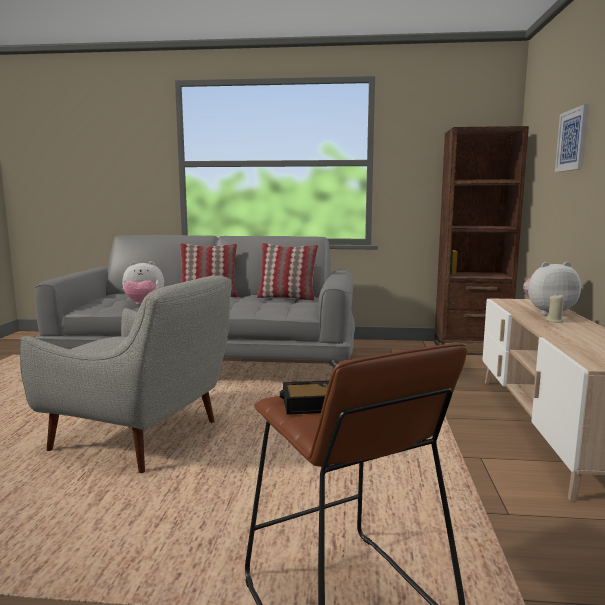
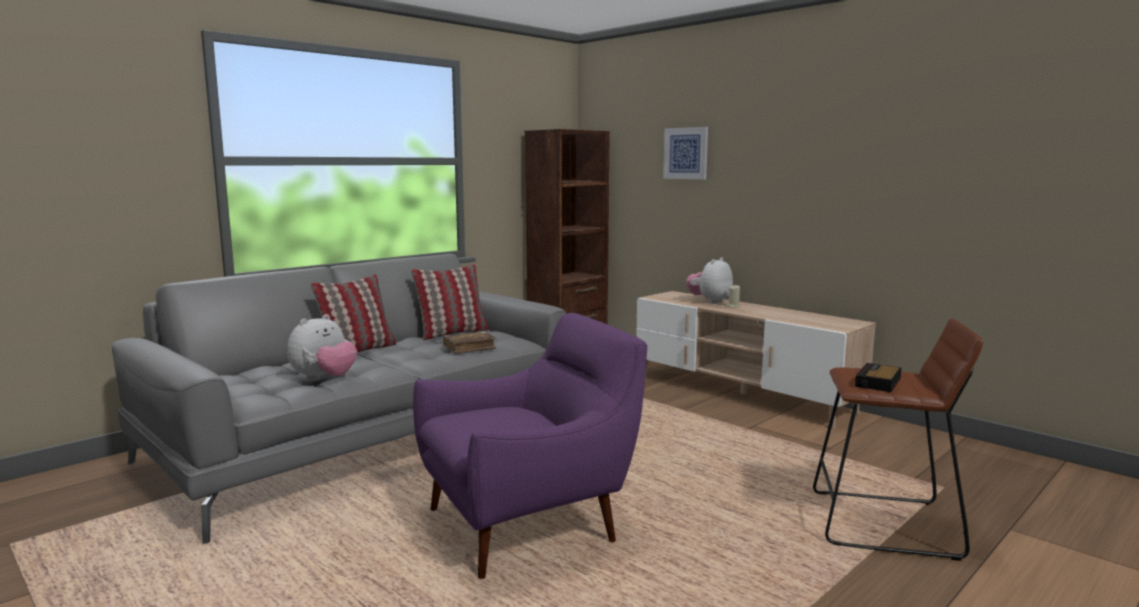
camera: 50 degrees left, 0 degrees up
(142, 437) = (529, 523): grey armchair -> purple armchair
(258, 307) = (469, 348): none -> brown book

